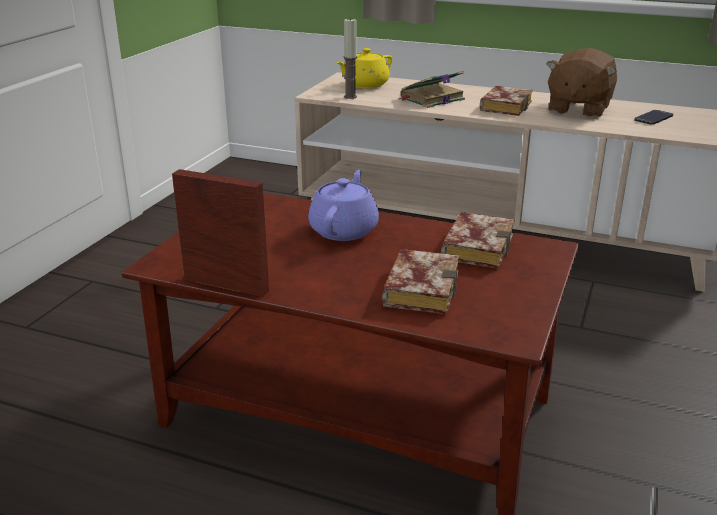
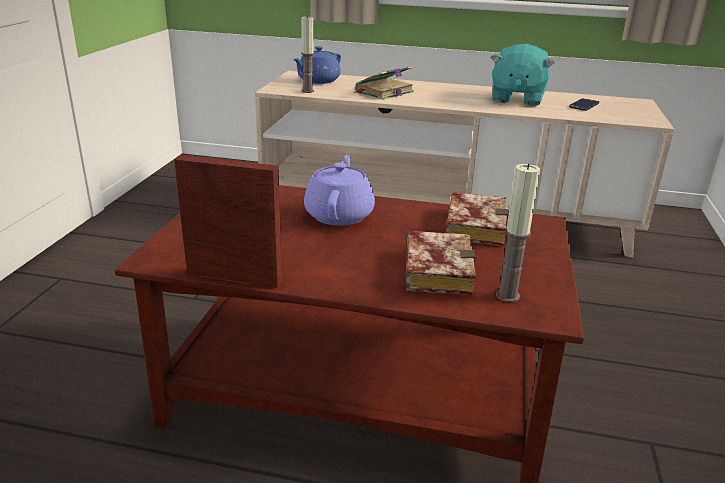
camera: 10 degrees left, 0 degrees up
(365, 85) = (318, 81): yellow teapot -> blue teapot
(482, 317) = (508, 295): none -> candle
(504, 106) = (451, 97): book -> none
(578, 109) = (516, 99): brown plush toy -> turquoise plush toy

